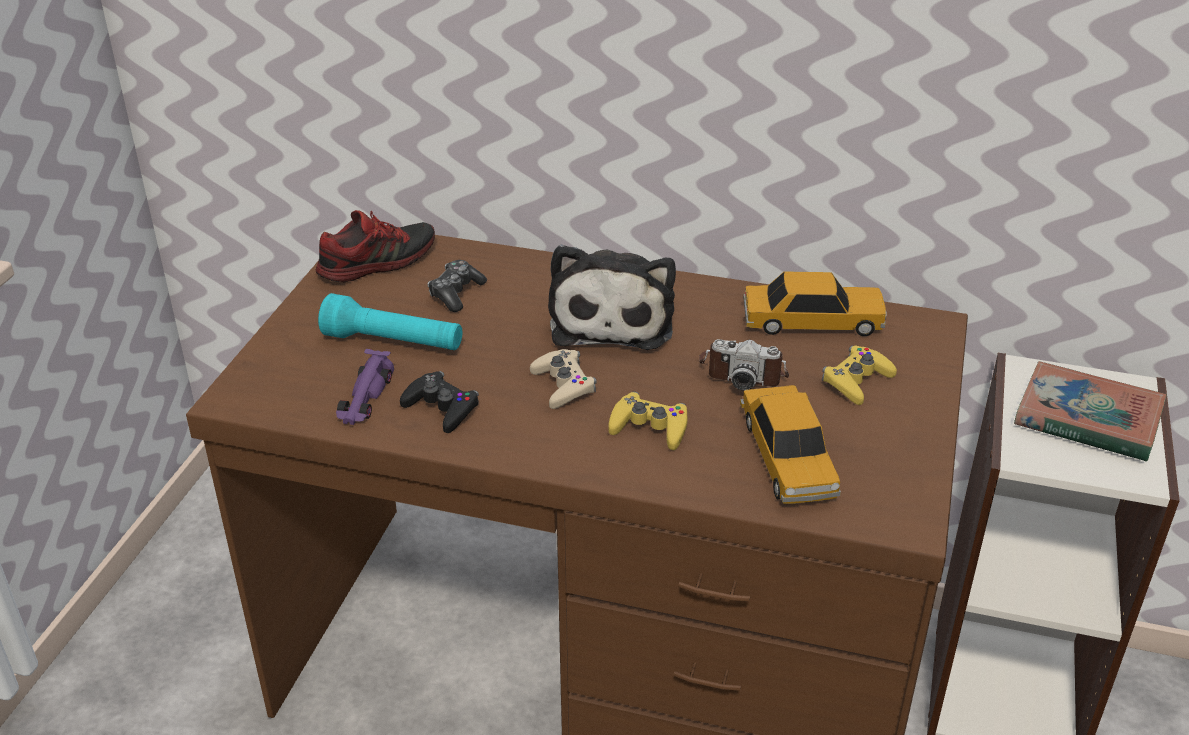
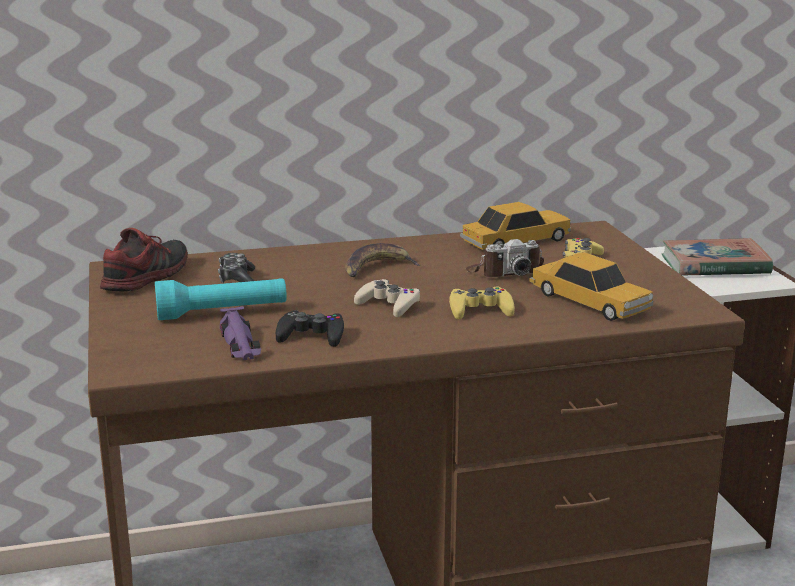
camera: 30 degrees left, 15 degrees down
(612, 319) = (377, 267): plush toy -> banana

